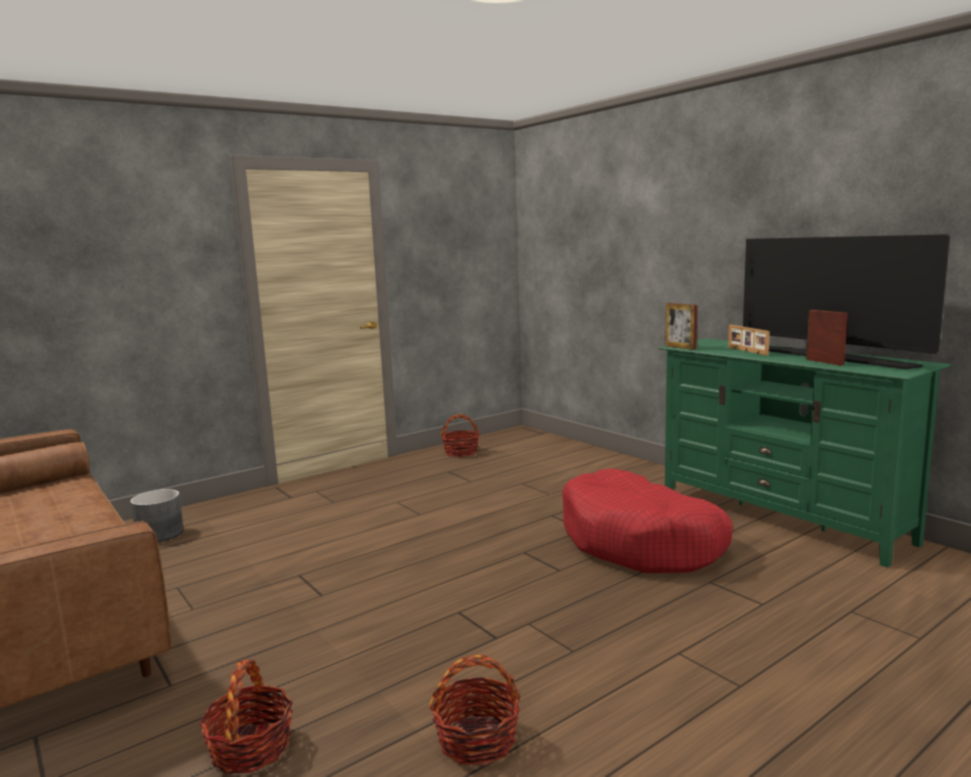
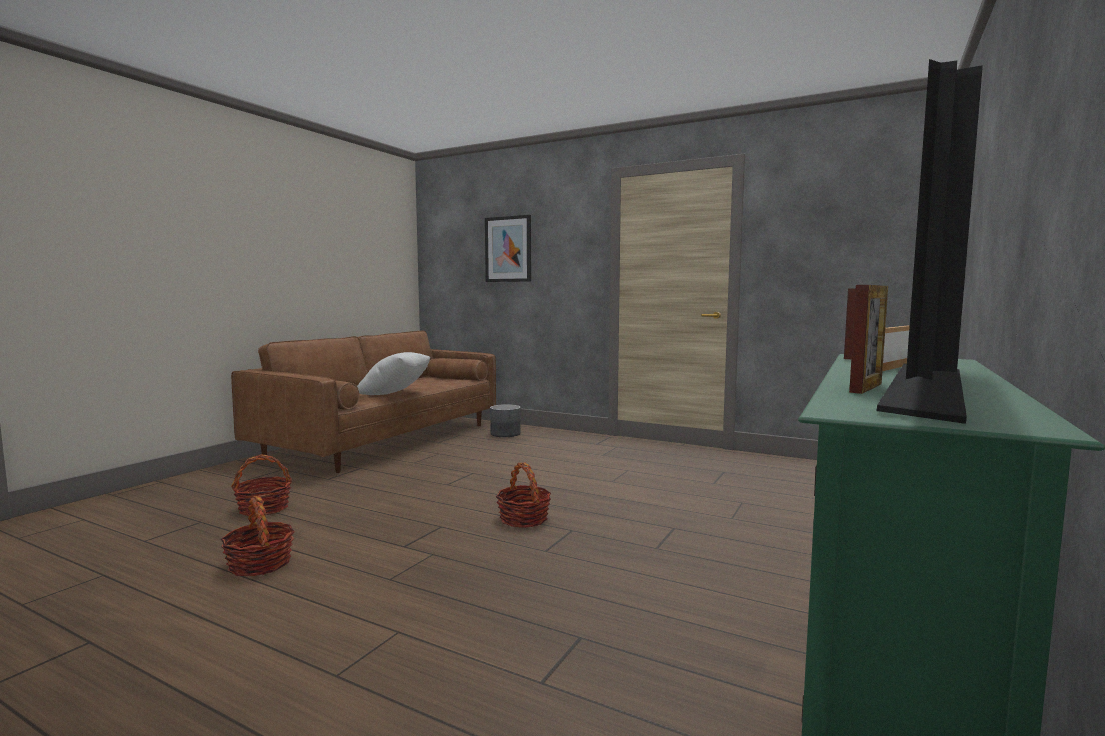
camera: 65 degrees right, 5 degrees down
(67, 261) = (508, 249): none -> picture
(99, 527) = (395, 394): none -> white pillow
(461, 452) = (782, 466): basket -> basket (524, 519)
(641, 542) = (654, 582): red dog bed -> none

